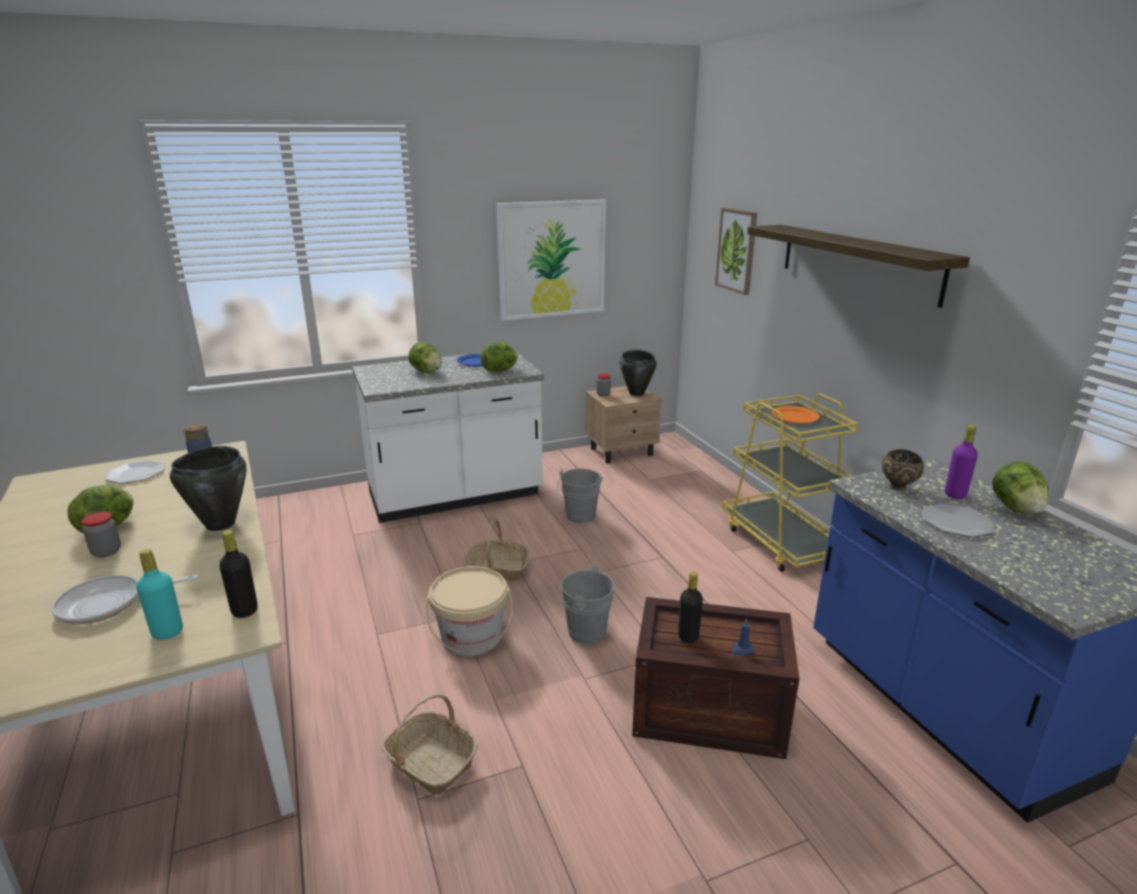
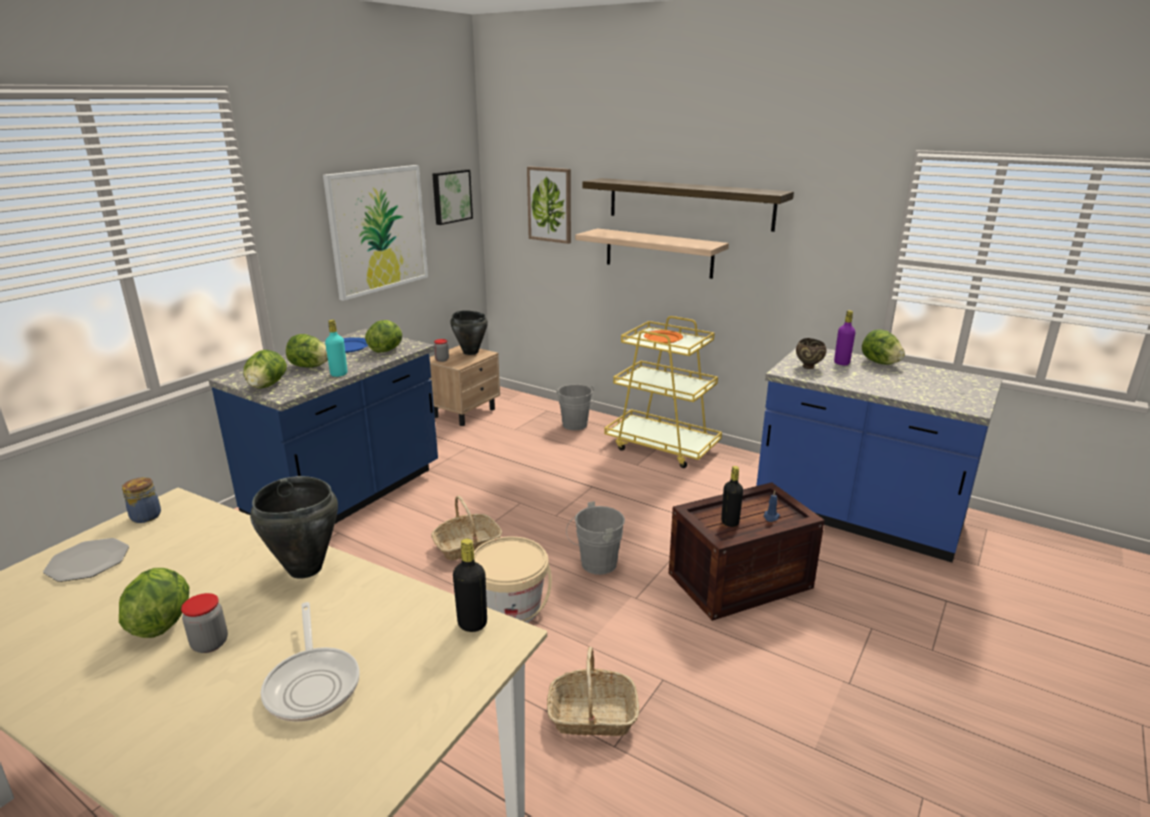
camera: 35 degrees left, 0 degrees up
(108, 604) = (313, 683): frying pan -> frying pan turned 60 degrees counterclockwise
(167, 632) = (428, 673): turquoise bottle -> turquoise bottle (339, 374)
(376, 380) = (266, 386): none -> lettuce
(455, 496) = (348, 497): white counter -> blue counter
(579, 517) = (490, 478): grey bucket -> grey bucket (575, 426)
(646, 233) = (451, 196): none -> picture
(822, 317) = (658, 253): none -> shelf
(956, 522) = (865, 379): plate -> none

